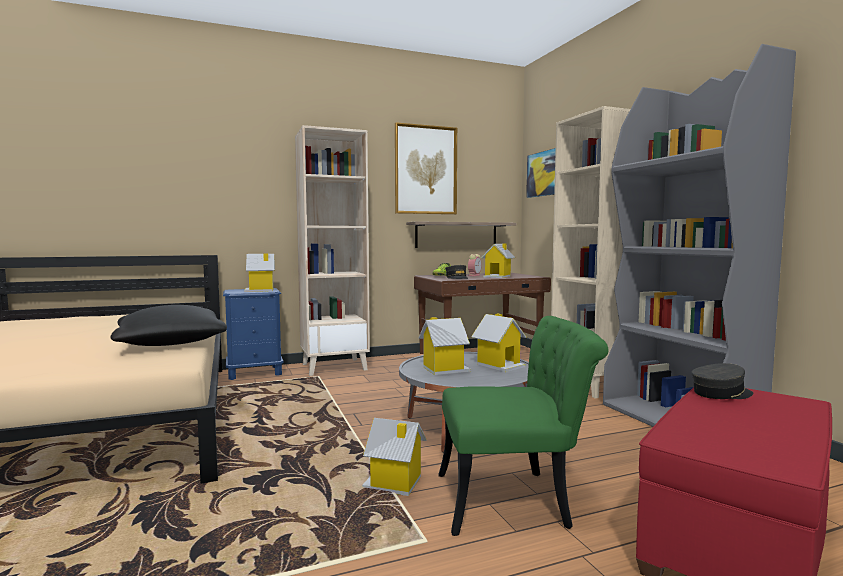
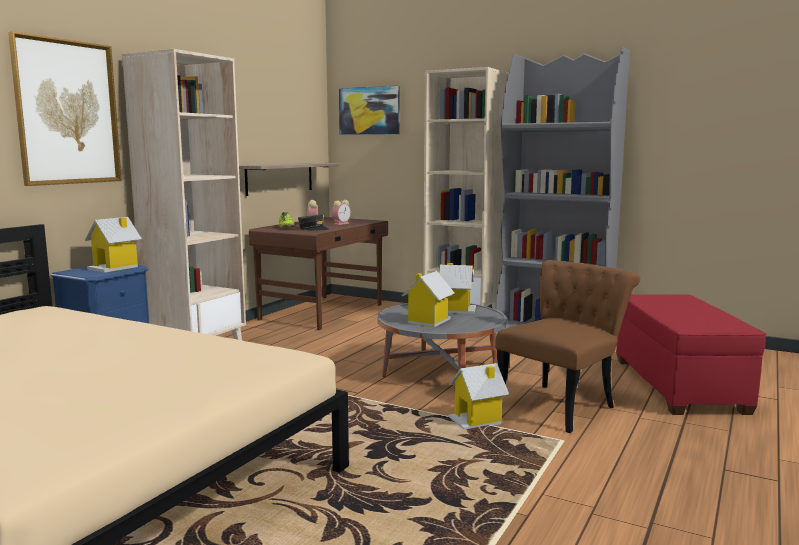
camera: 40 degrees left, 5 degrees up
(171, 343) = (193, 344): black pillow -> none
(425, 170) = (250, 102): picture -> picture (67, 112)
(498, 276) = (341, 223): toy house -> alarm clock
(516, 500) = (561, 404): green chair -> brown chair
(721, 393) = (645, 299): grey cap -> none

